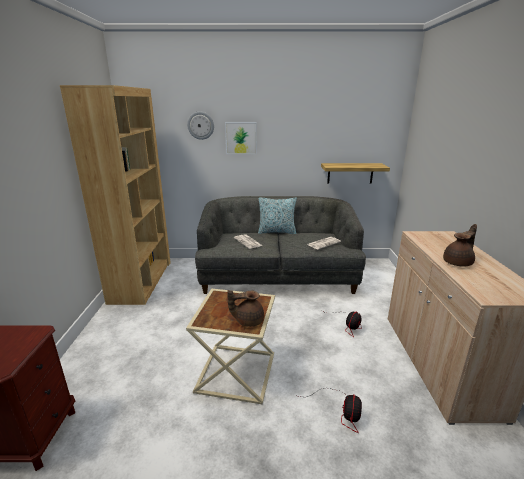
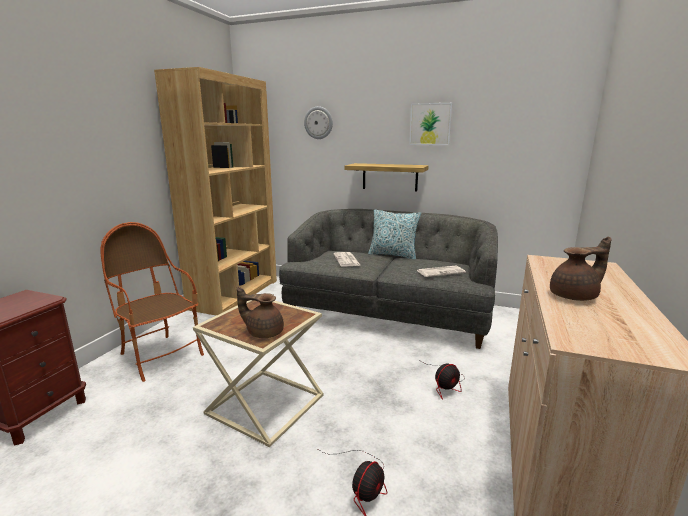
camera: 20 degrees right, 5 degrees down
(115, 353) = (160, 356): none -> armchair
(241, 138) = (362, 137): picture -> picture (430, 124)
(350, 173) = (503, 186): shelf -> shelf (390, 177)

